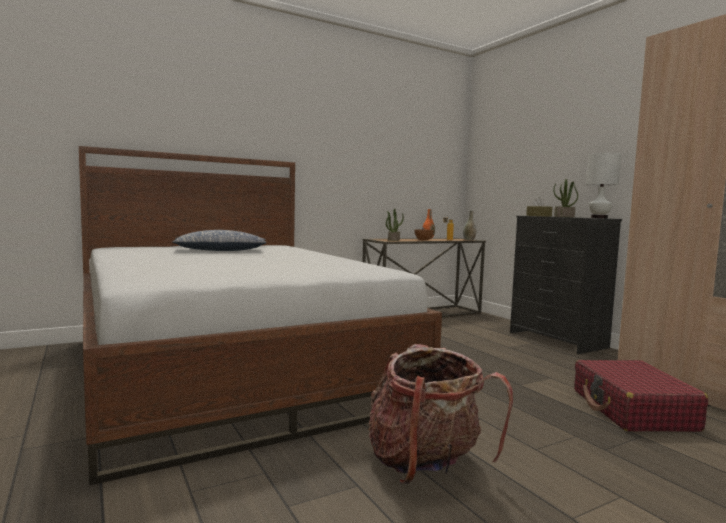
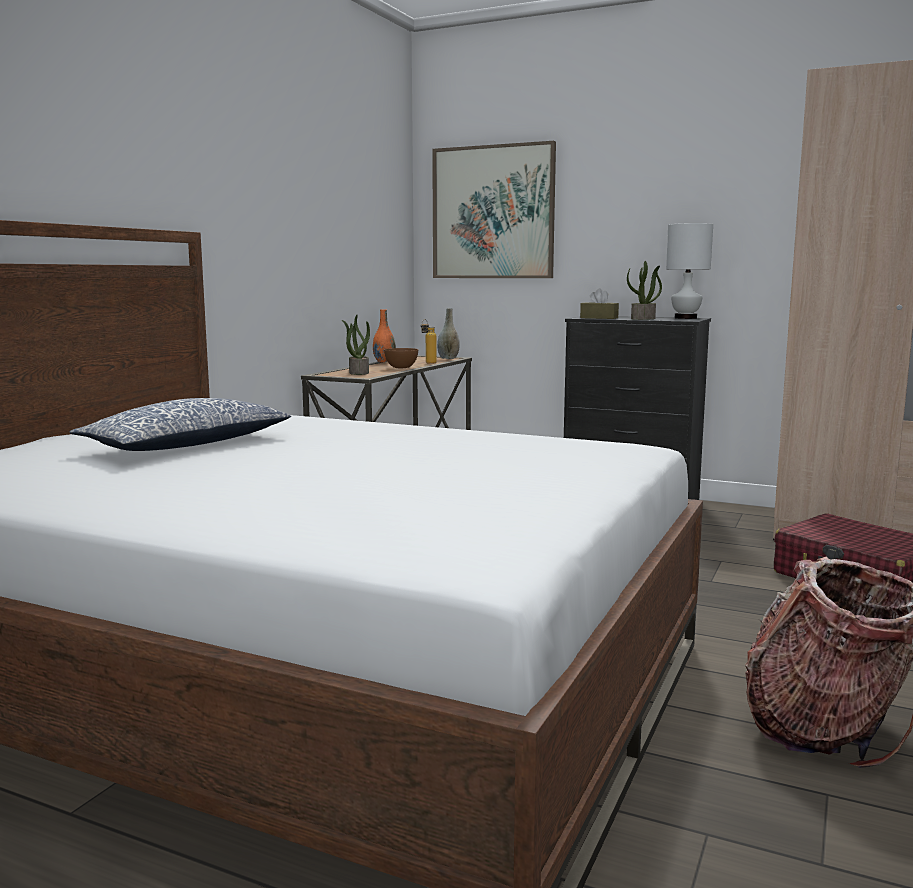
camera: 35 degrees left, 5 degrees up
(503, 154) = (493, 212): none -> picture

